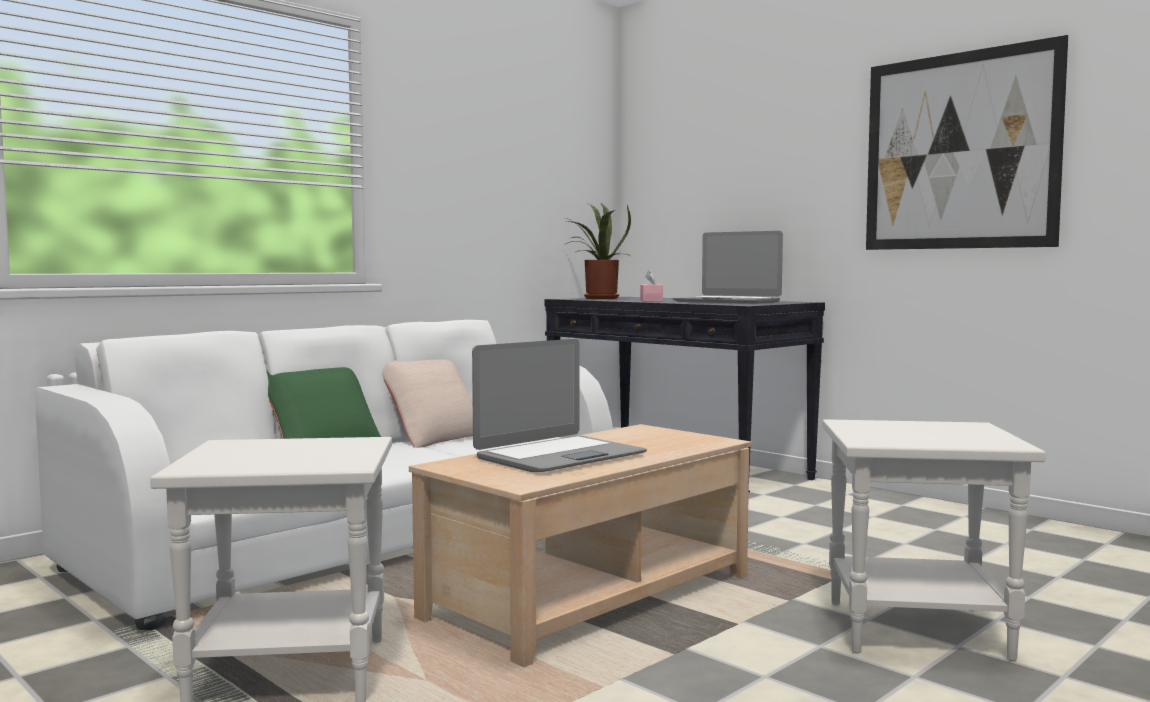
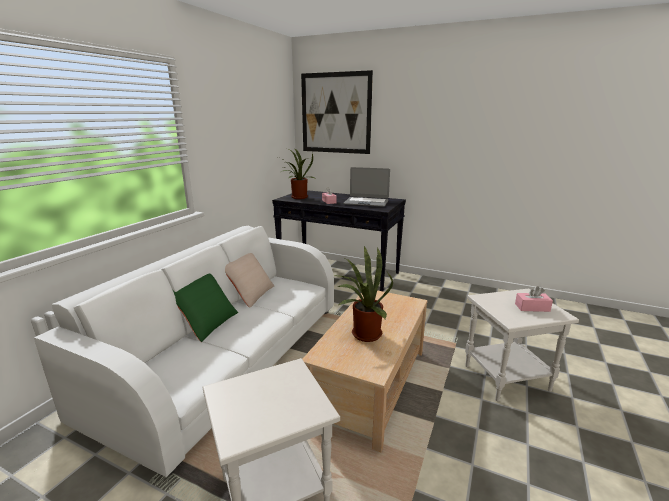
camera: 20 degrees left, 15 degrees up
(559, 456) = (363, 334): laptop -> potted plant
(950, 435) = (532, 307): none -> pink tissue box
(959, 151) = (472, 136): picture -> picture (335, 113)

